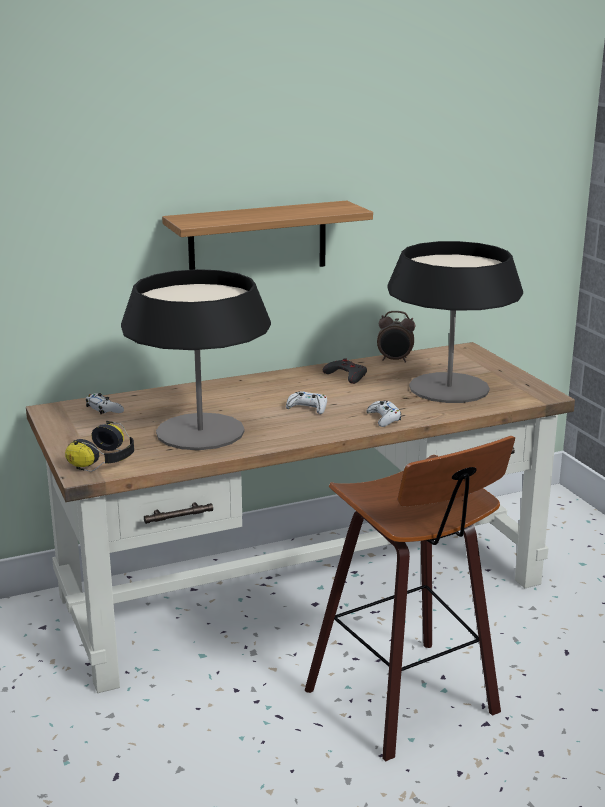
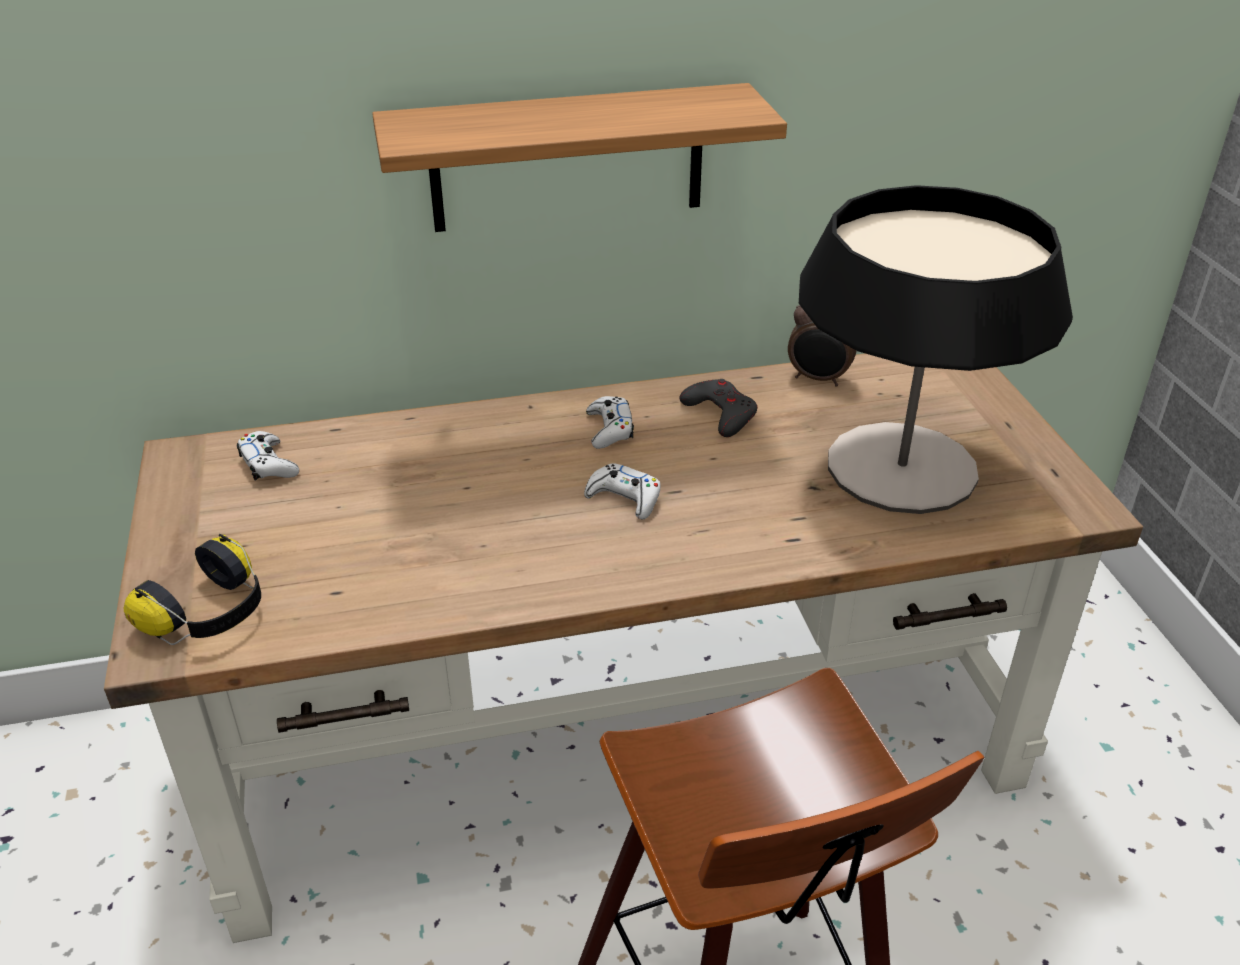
camera: 10 degrees right, 15 degrees up
(200, 431) = (409, 547): table lamp -> none
(384, 418) = (757, 546): white game controller -> white game controller (610, 429)

